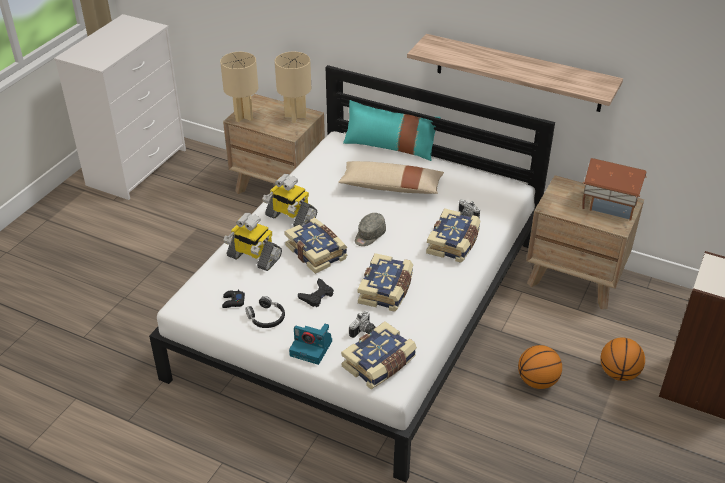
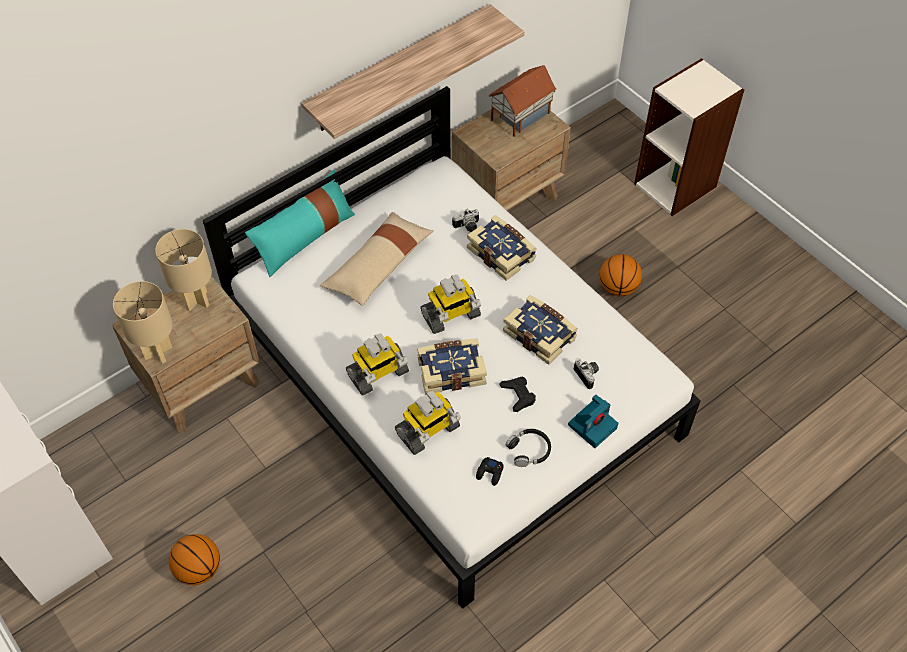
camera: 65 degrees left, 15 degrees up
(369, 235) = (450, 316): grey cap -> toy robot
(380, 364) = (637, 379): book -> none
(618, 373) = (635, 228): basketball -> basketball (199, 569)

